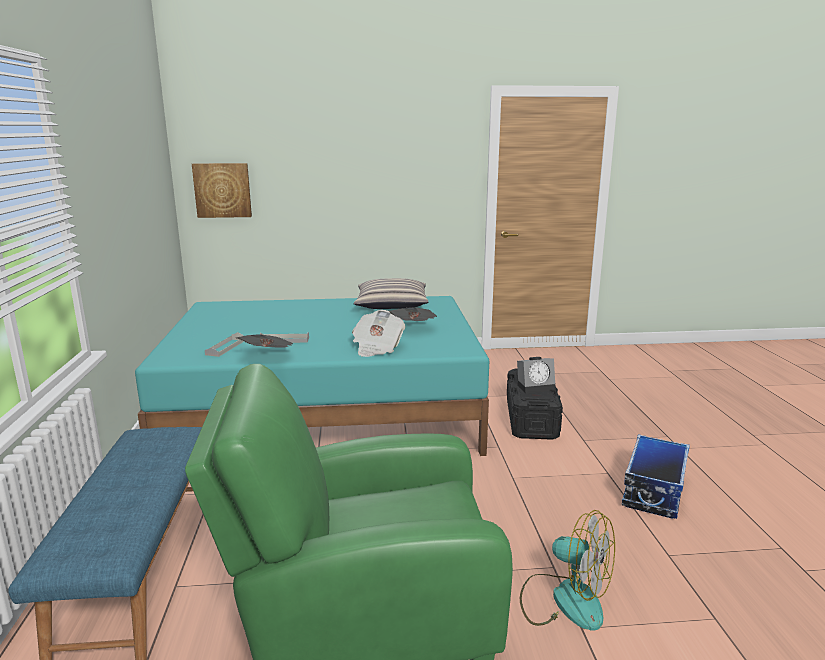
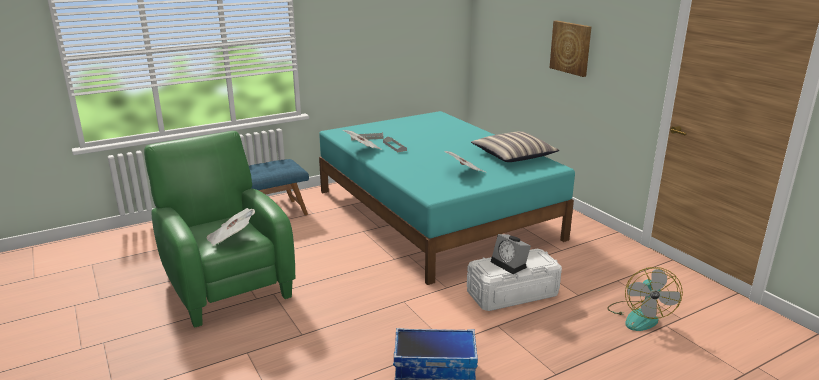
camera: 65 degrees right, 5 degrees up
(222, 190) = (492, 33): picture -> picture (571, 48)
(377, 348) = (408, 171): newspaper -> newspaper (231, 238)
(531, 419) = (512, 294): black storage box -> white storage box
(564, 599) = (270, 343): fan -> fan (639, 316)

